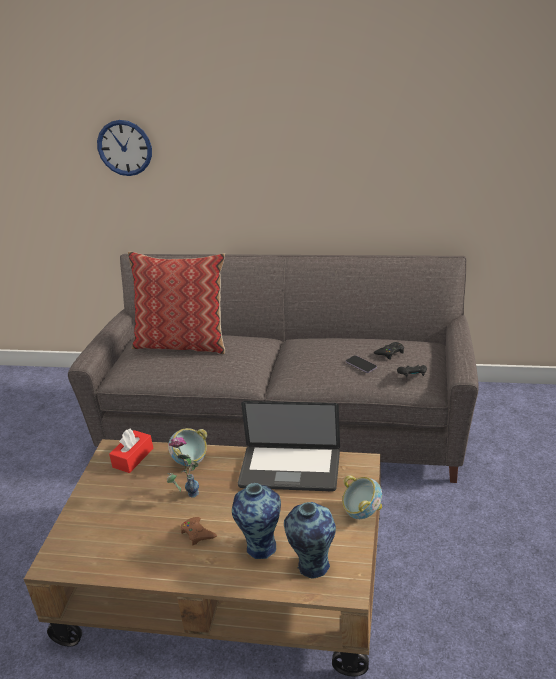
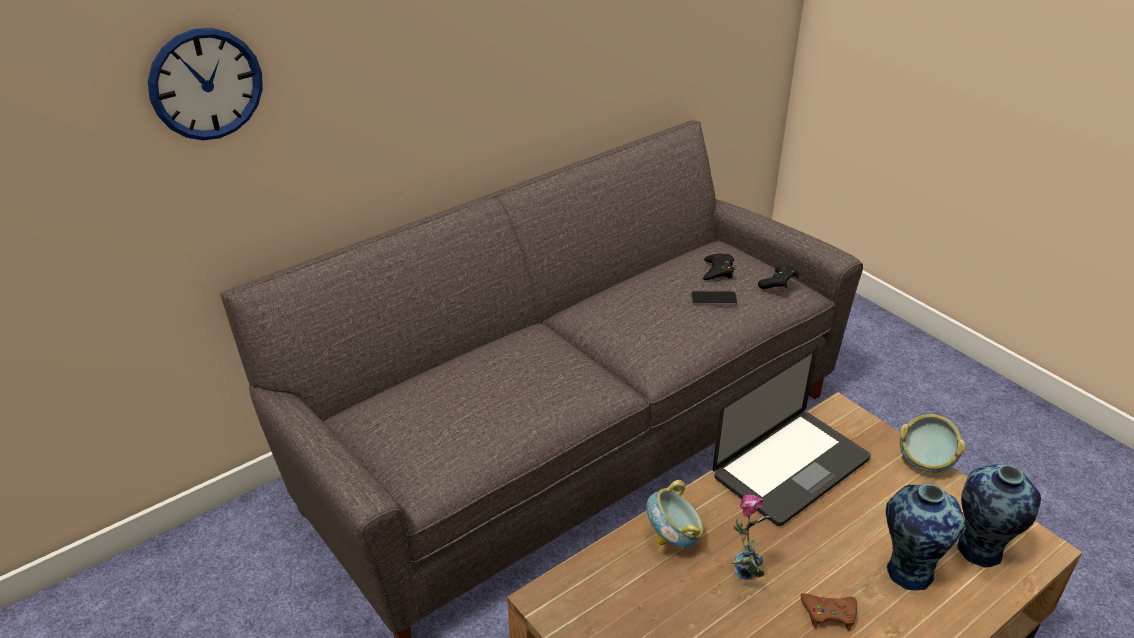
camera: 50 degrees left, 5 degrees up
(133, 458) = (596, 588): red tissue box -> none
(183, 343) = (452, 388): pillow -> none

